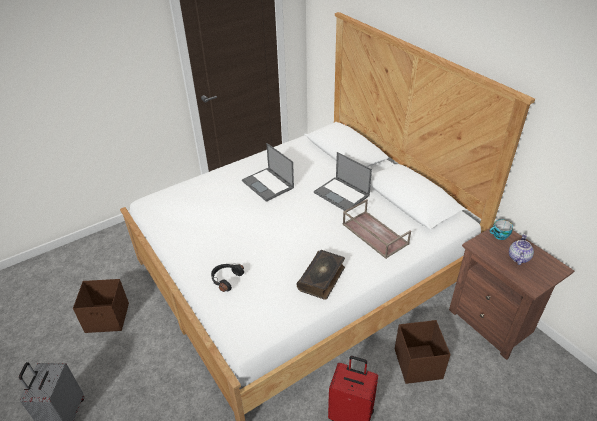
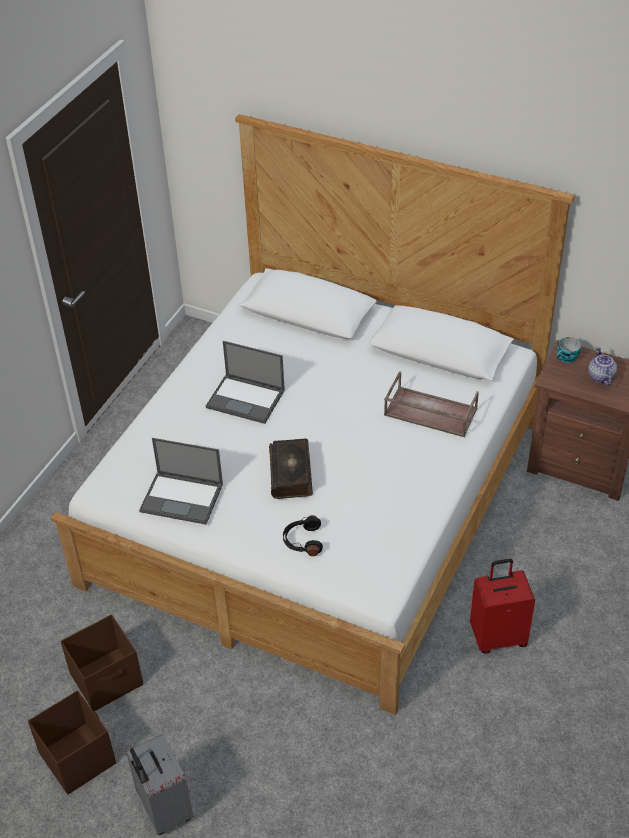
camera: 30 degrees left, 5 degrees up
(322, 278) = (412, 491): book -> book (291, 474)
(342, 194) = (352, 375): laptop -> laptop (183, 498)
(418, 363) = (531, 548): brown storage box -> brown storage box (77, 757)

